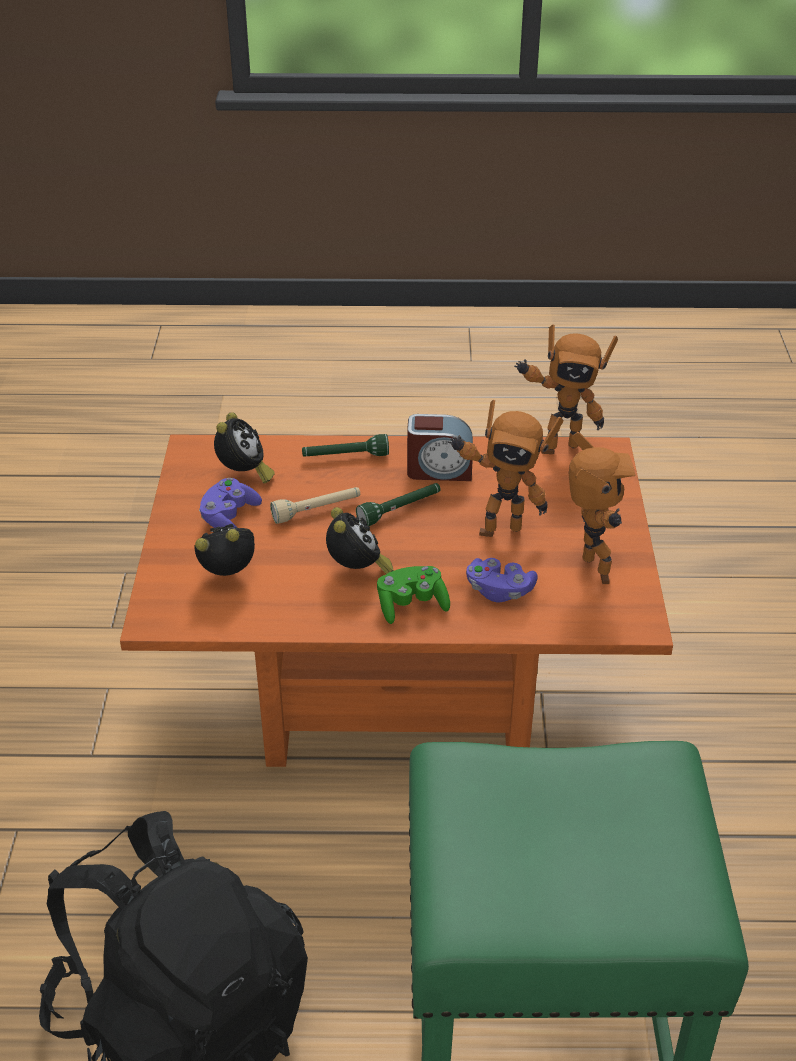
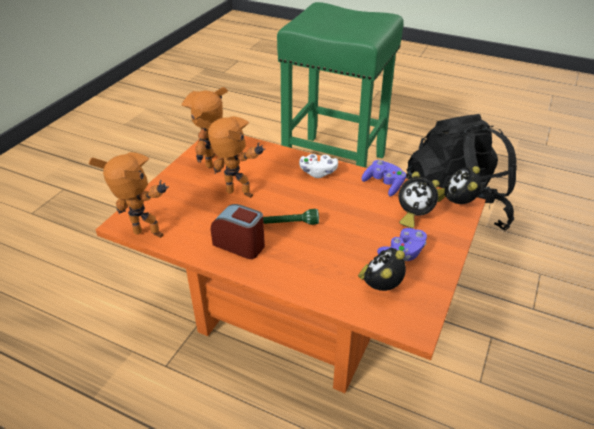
camera: 155 degrees left, 0 degrees up
(317, 511) = (340, 240): beige flashlight -> none
(345, 457) = (297, 277): green flashlight -> none
(357, 570) = (336, 197): alarm clock -> alarm clock (456, 203)
(411, 605) = (318, 172): green game controller -> white game controller
(499, 591) = (268, 166): purple game controller -> purple game controller (384, 184)

